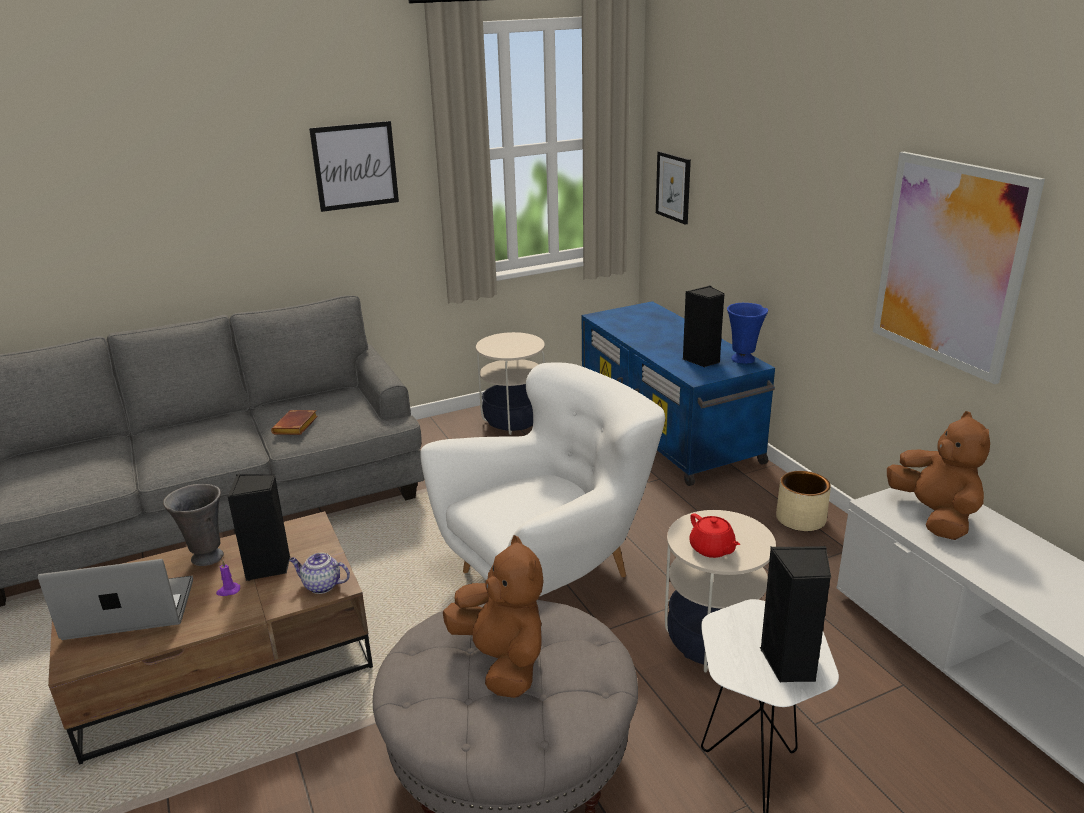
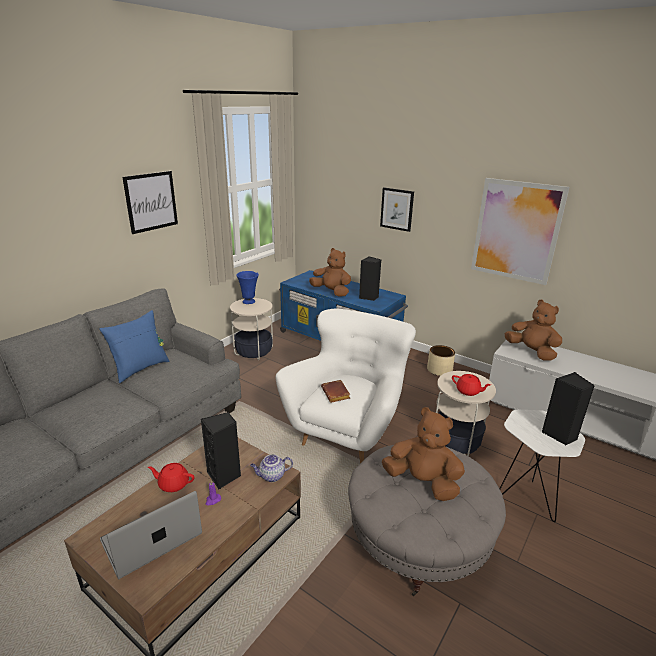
camera: 30 degrees left, 0 degrees up
(206, 558) = (173, 484): grey vase -> red teapot
(290, 406) = (140, 369): none -> blue pillow
(296, 427) = (161, 382): brown book -> brown book (336, 394)
(647, 342) = (331, 292): none -> brown plush toy
(673, 187) = (322, 204): picture -> picture (397, 209)
(743, 360) = (388, 294): blue vase -> blue vase (249, 302)

